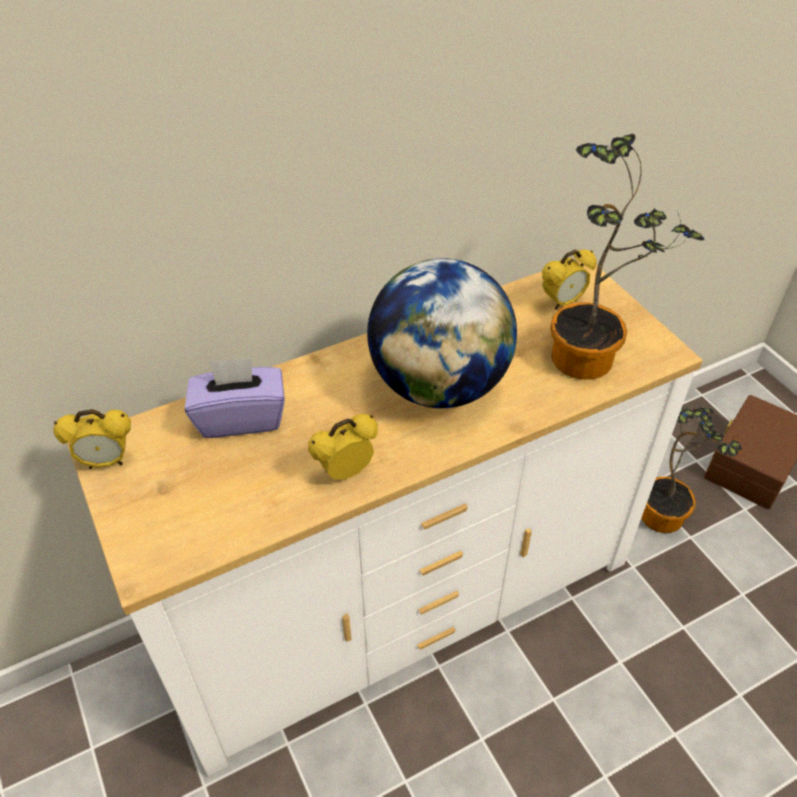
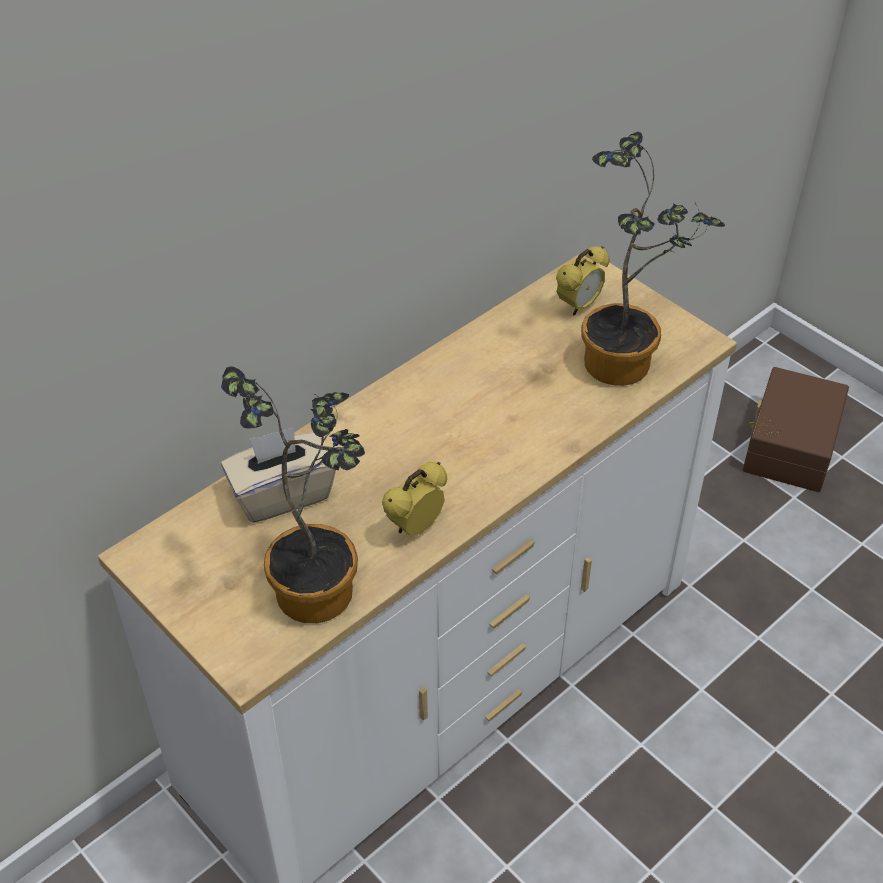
camera: 15 degrees left, 0 degrees up
(106, 462) = (155, 569): alarm clock -> none
(240, 417) = (281, 494): purple tissue box -> beige tissue box
(439, 385) = (479, 419): globe -> none
(664, 511) = (709, 517): potted plant -> potted plant (320, 583)

